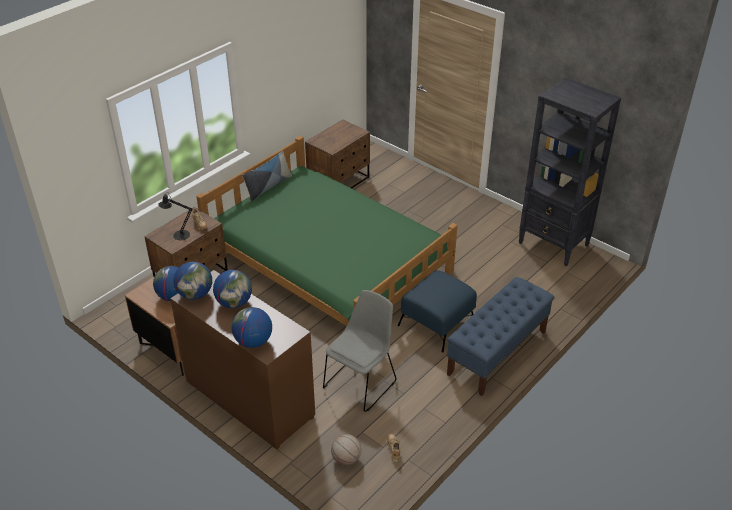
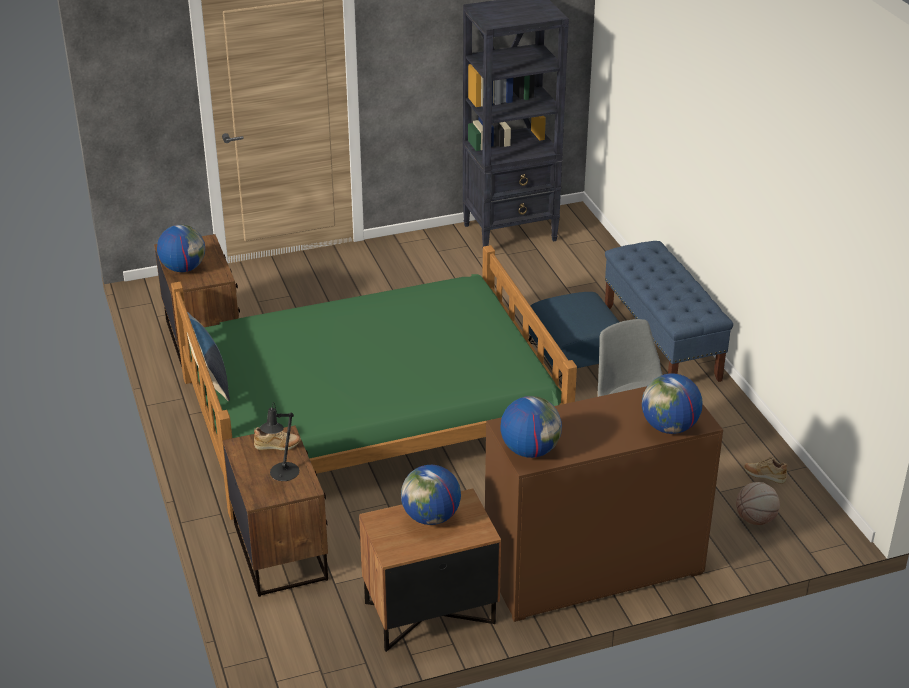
camera: 60 degrees left, 5 degrees down
(234, 303) = (576, 421): globe -> globe (183, 268)

